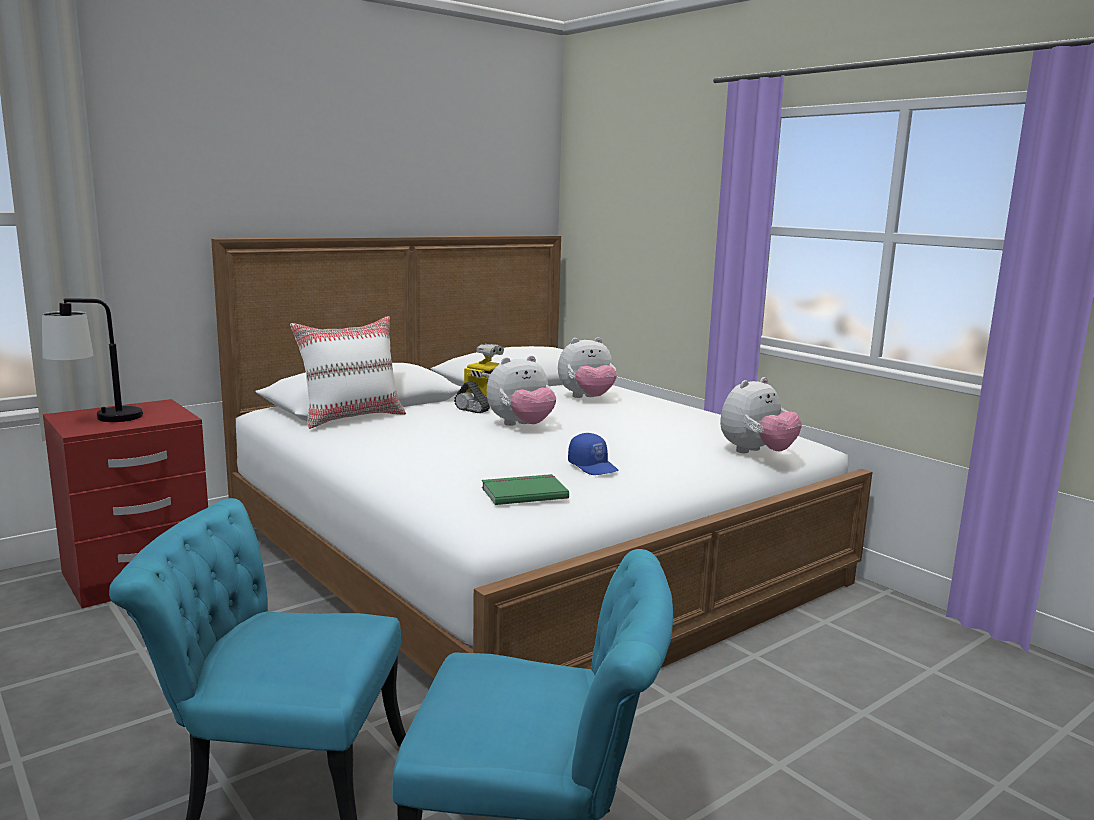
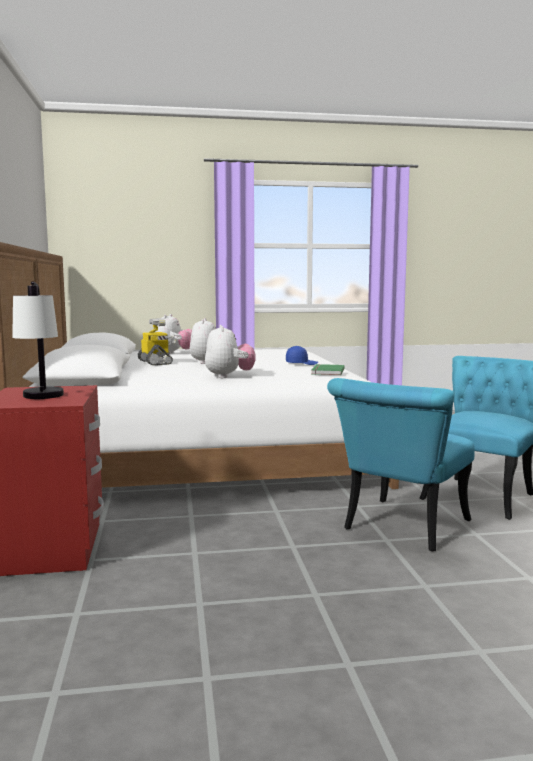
camera: 60 degrees left, 5 degrees down
(352, 417) = (125, 377): white pillow -> none
(756, 453) = (308, 353): plush toy -> plush toy (229, 376)

